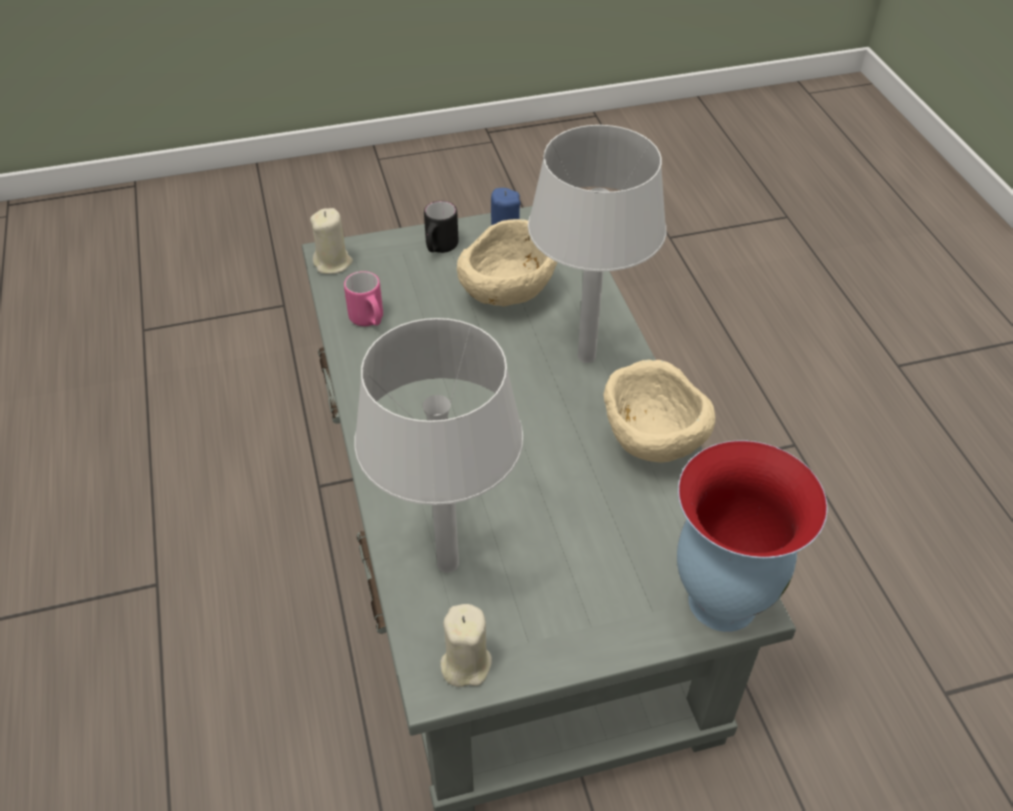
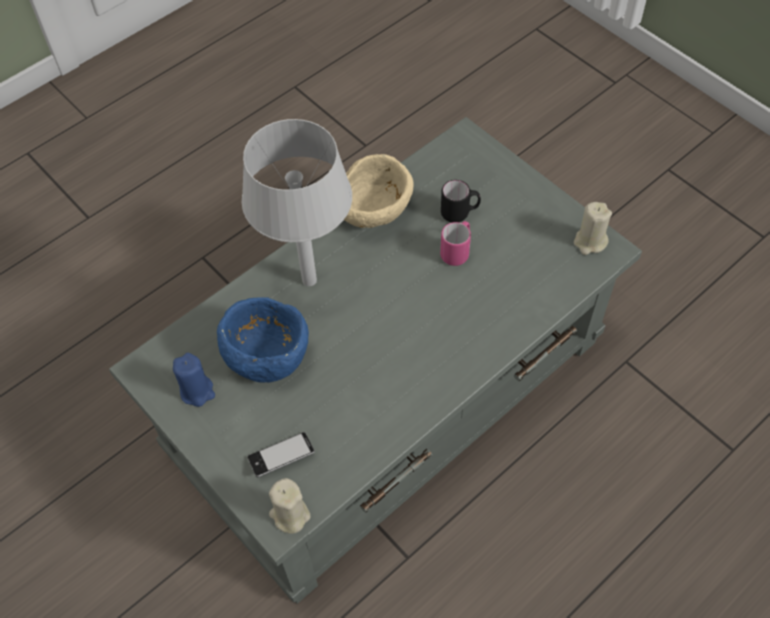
camera: 115 degrees left, 10 degrees up
(369, 320) = (348, 443): pink mug -> pink mug (457, 251)
(392, 274) = (281, 457): none -> phone
(439, 248) = (228, 438): black mug -> black mug (460, 213)
(446, 564) = (535, 280): grey table lamp -> none
(507, 297) = (268, 358): beige bowl -> blue bowl
(720, 600) = (469, 149): vase -> none

